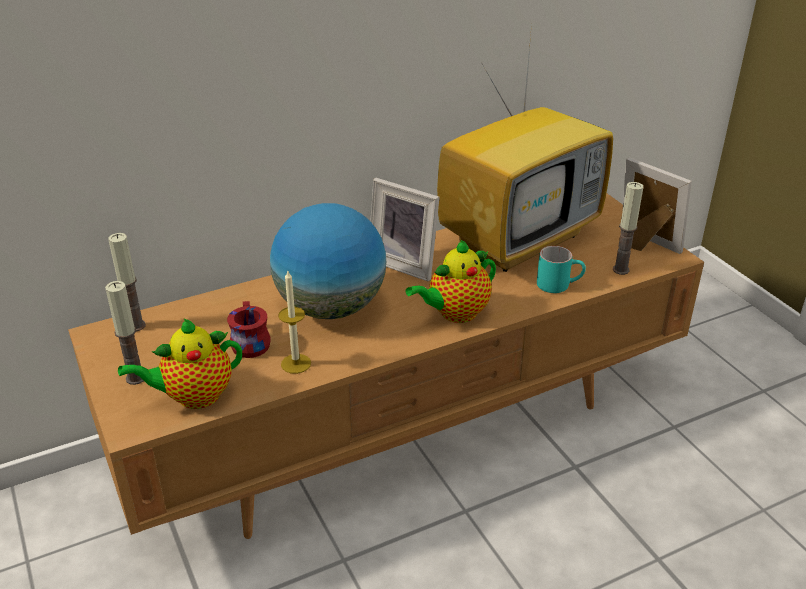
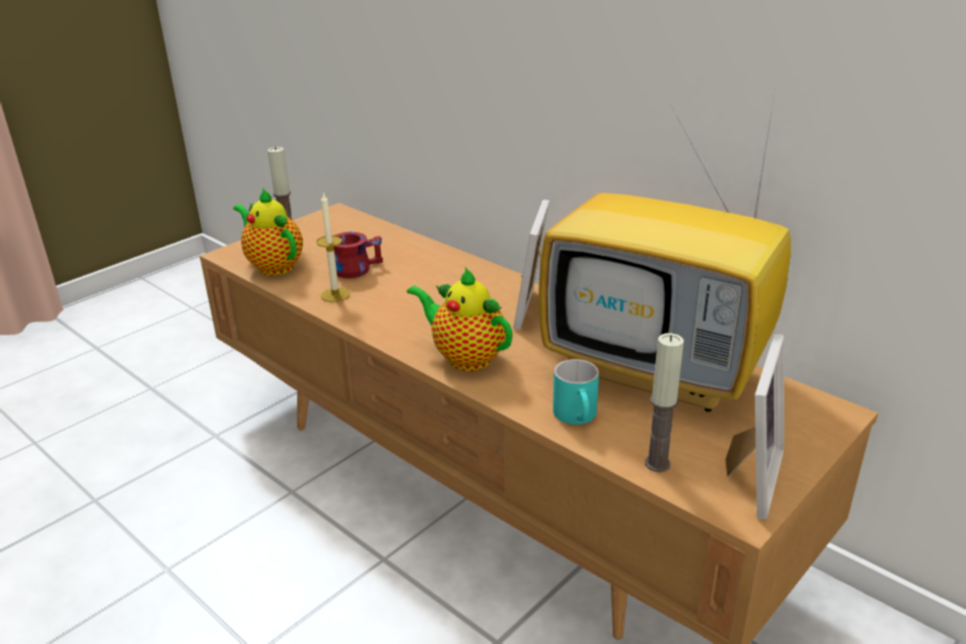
camera: 70 degrees right, 5 degrees down
(136, 326) = (355, 222): candle -> none
(330, 308) = (431, 290): globe -> none

